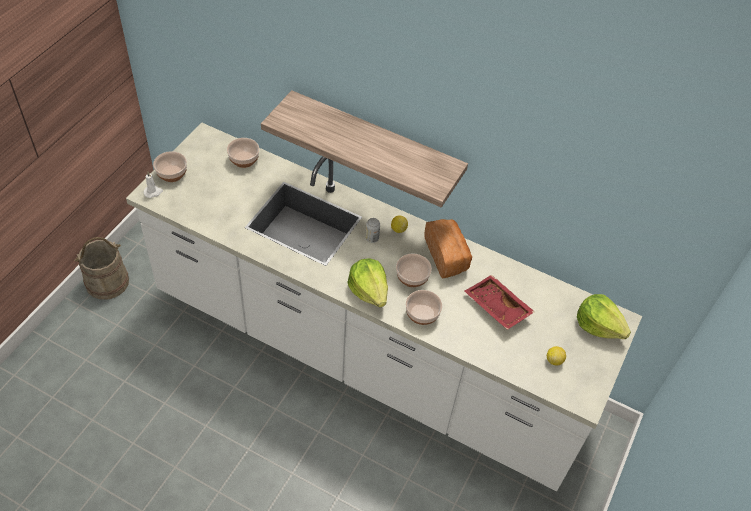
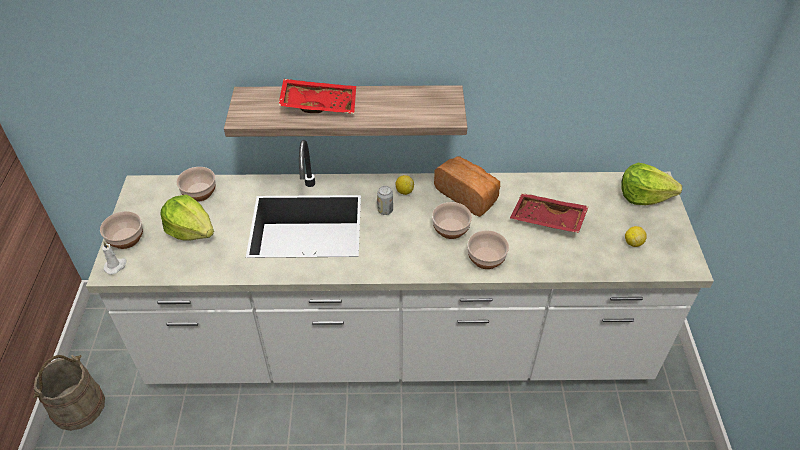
camera: 25 degrees left, 5 degrees down
(343, 132) = (319, 104): none -> red tray
(369, 291) = (419, 260): lettuce -> lettuce (191, 230)

